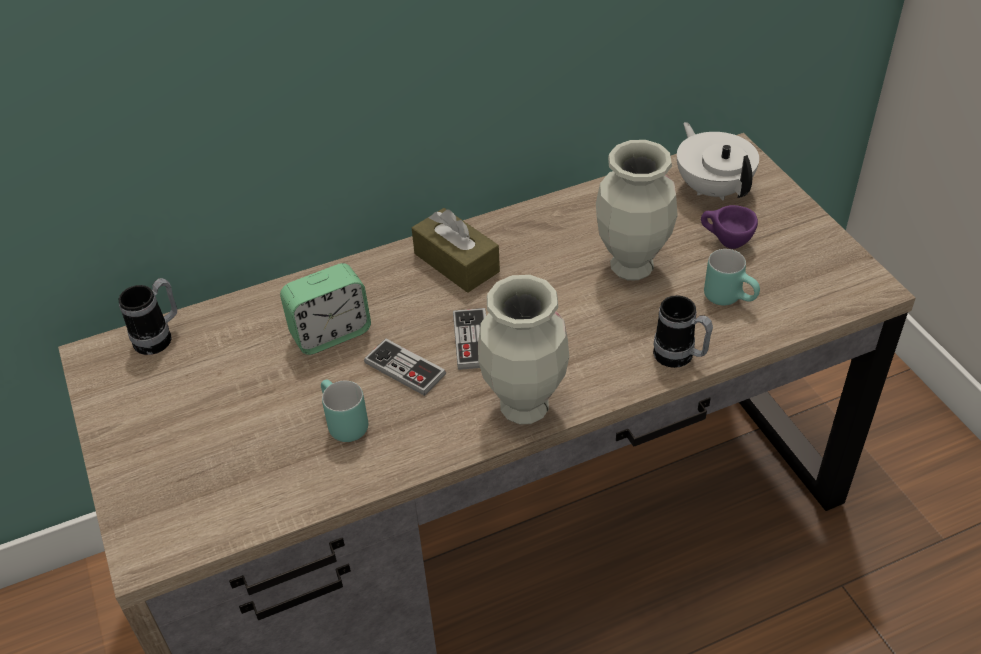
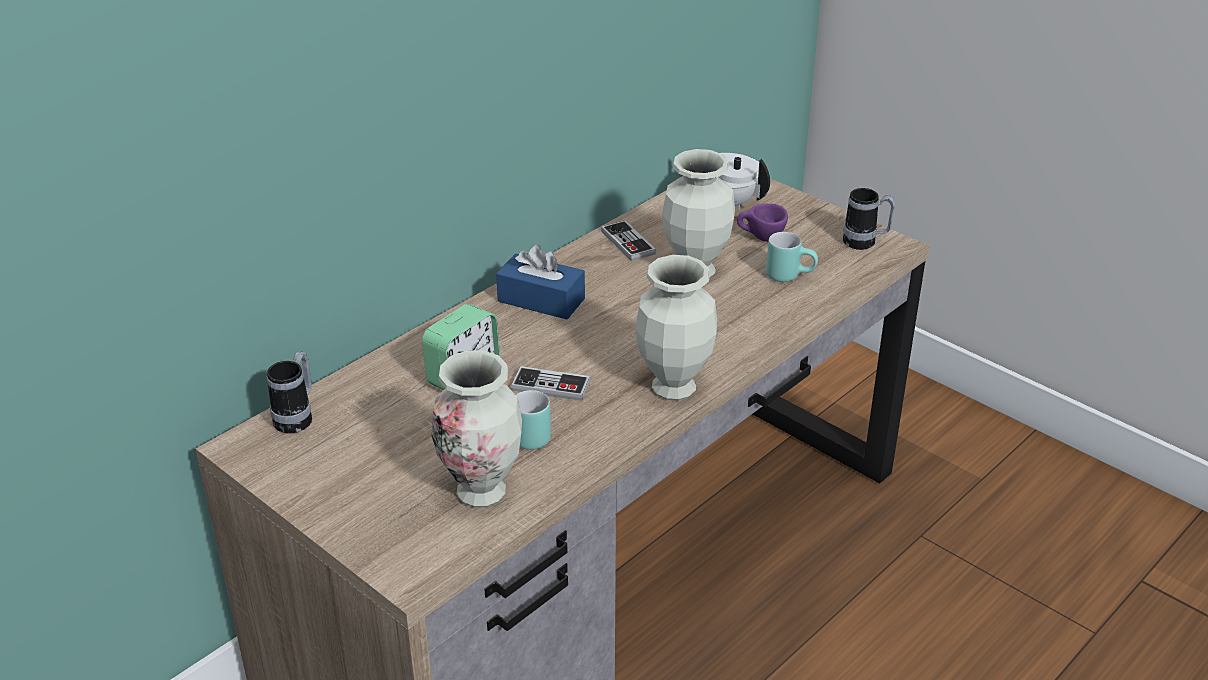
camera: 25 degrees left, 10 degrees down
(266, 477) = (482, 492): none -> vase
(456, 263) = (541, 300): brown tissue box -> blue tissue box
(472, 340) = (595, 352): game controller -> game controller (628, 243)
(679, 358) = (777, 325): mug -> mug (865, 243)

